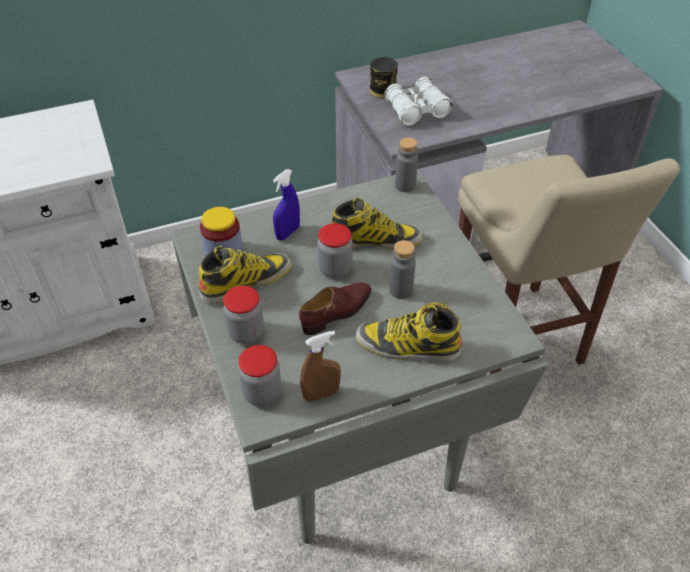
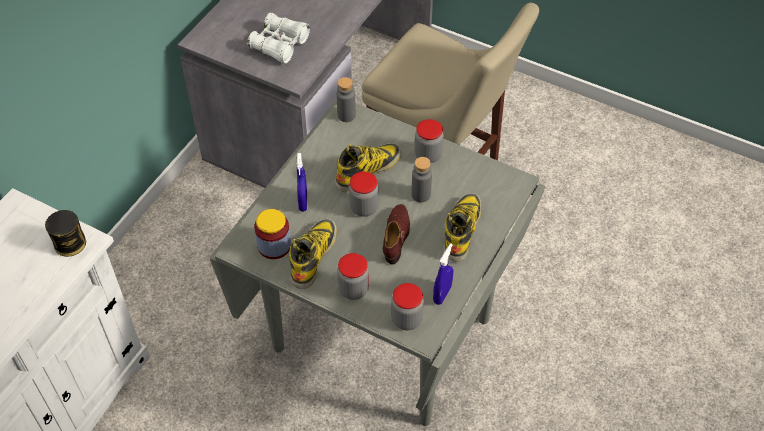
camera: 40 degrees left, 5 degrees up
(321, 394) = (442, 294): brown spray bottle -> blue spray bottle
(382, 90) = (235, 41): can -> can (70, 243)
(407, 346) = (462, 229): boot -> boot turned 135 degrees clockwise
(446, 260) = (428, 155): none -> jar

